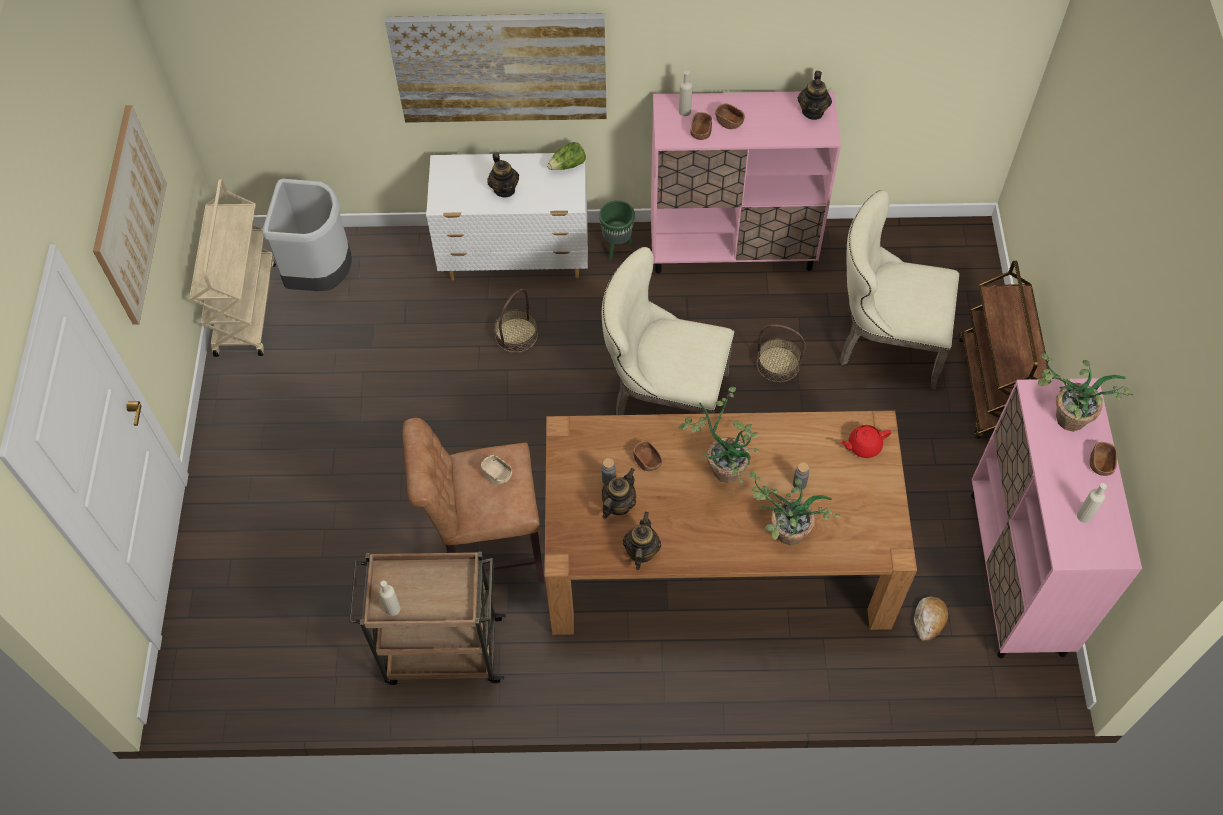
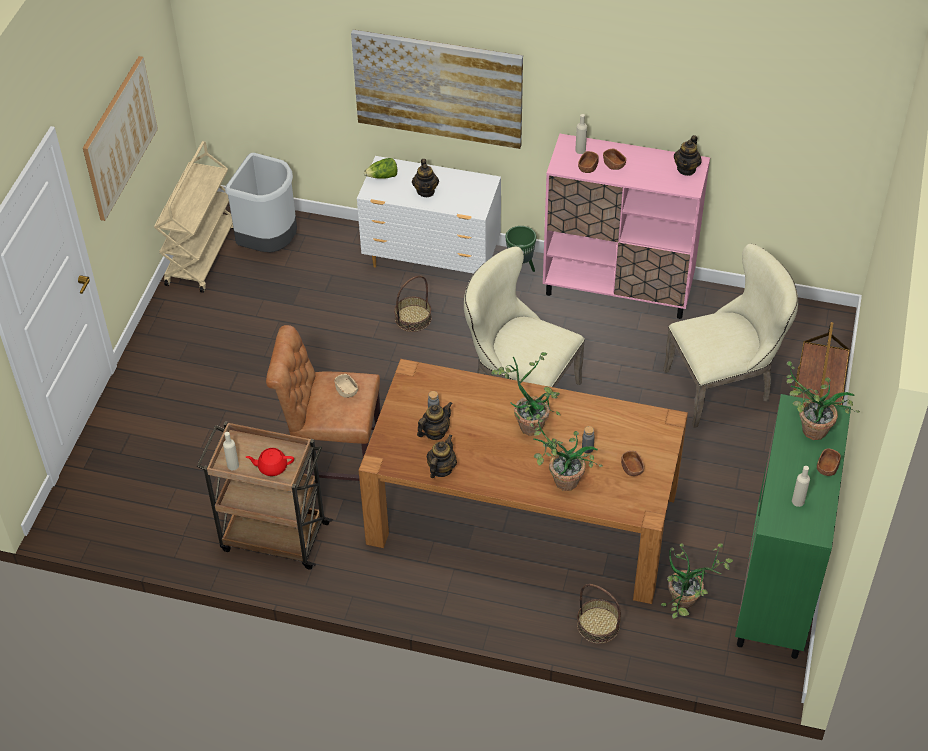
camera: 15 degrees right, 10 degrees down
(568, 165) = (483, 183): lettuce -> lettuce (382, 176)
(647, 461) = (469, 407): brown bowl -> brown bowl (632, 469)
(778, 364) = (626, 384): basket -> basket (598, 625)
(863, 446) = (651, 432): red teapot -> red teapot (272, 467)
(883, 342) = (724, 386): beige chair -> beige chair turned 135 degrees clockwise
(929, 620) = (687, 604): bread -> potted plant
(1017, 573) = (777, 586): pink cabinet -> green cabinet

